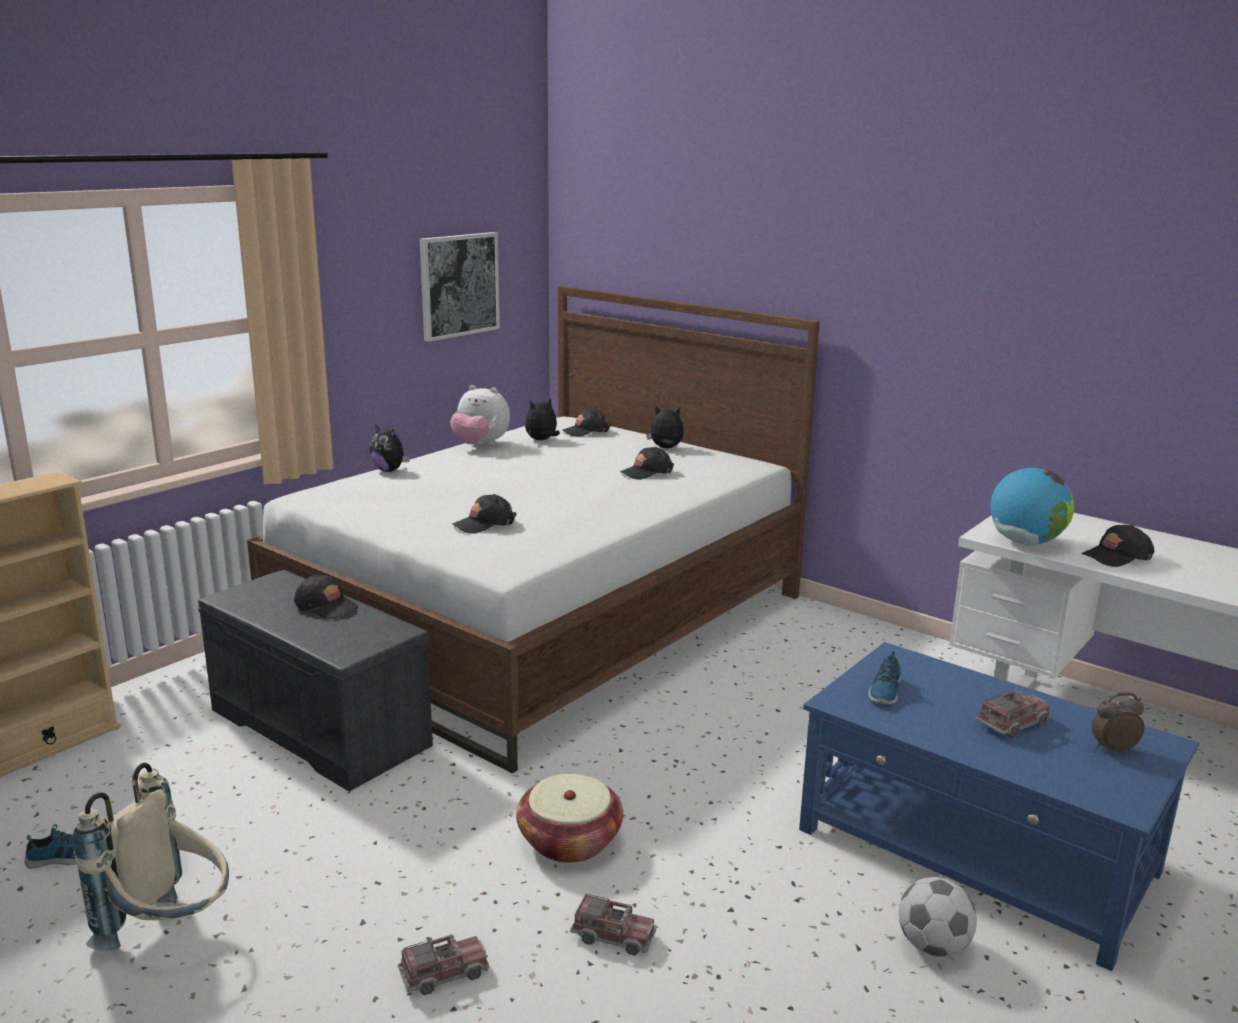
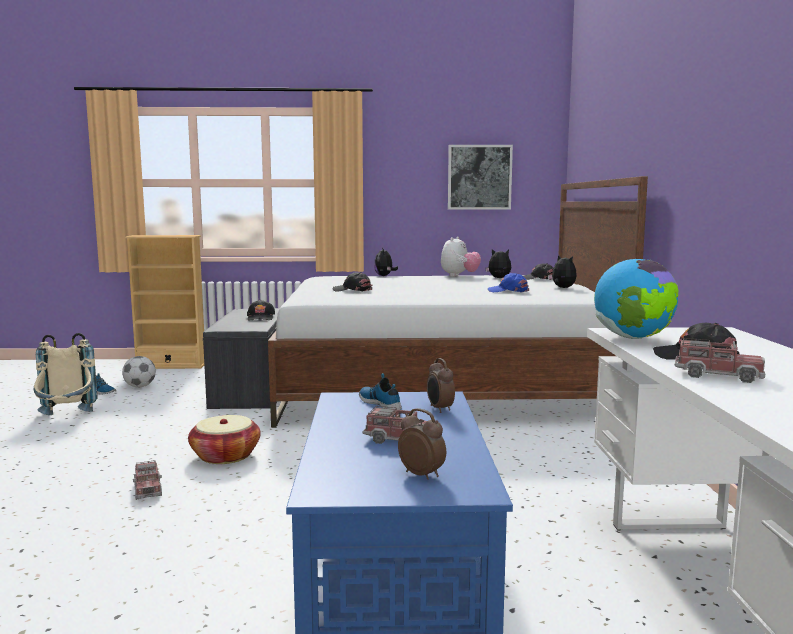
camera: 50 degrees right, 10 degrees down
(444, 974) = (79, 467): toy truck -> toy truck (717, 375)
(480, 445) = (459, 276): plush toy -> plush toy turned 135 degrees counterclockwise
(646, 472) = (508, 291): black cap -> blue cap
(884, 691) = (380, 403): shoe -> shoe turned 75 degrees clockwise
(932, 946) = (242, 582): football -> football (140, 386)
(934, 674) = (439, 409): none -> alarm clock

